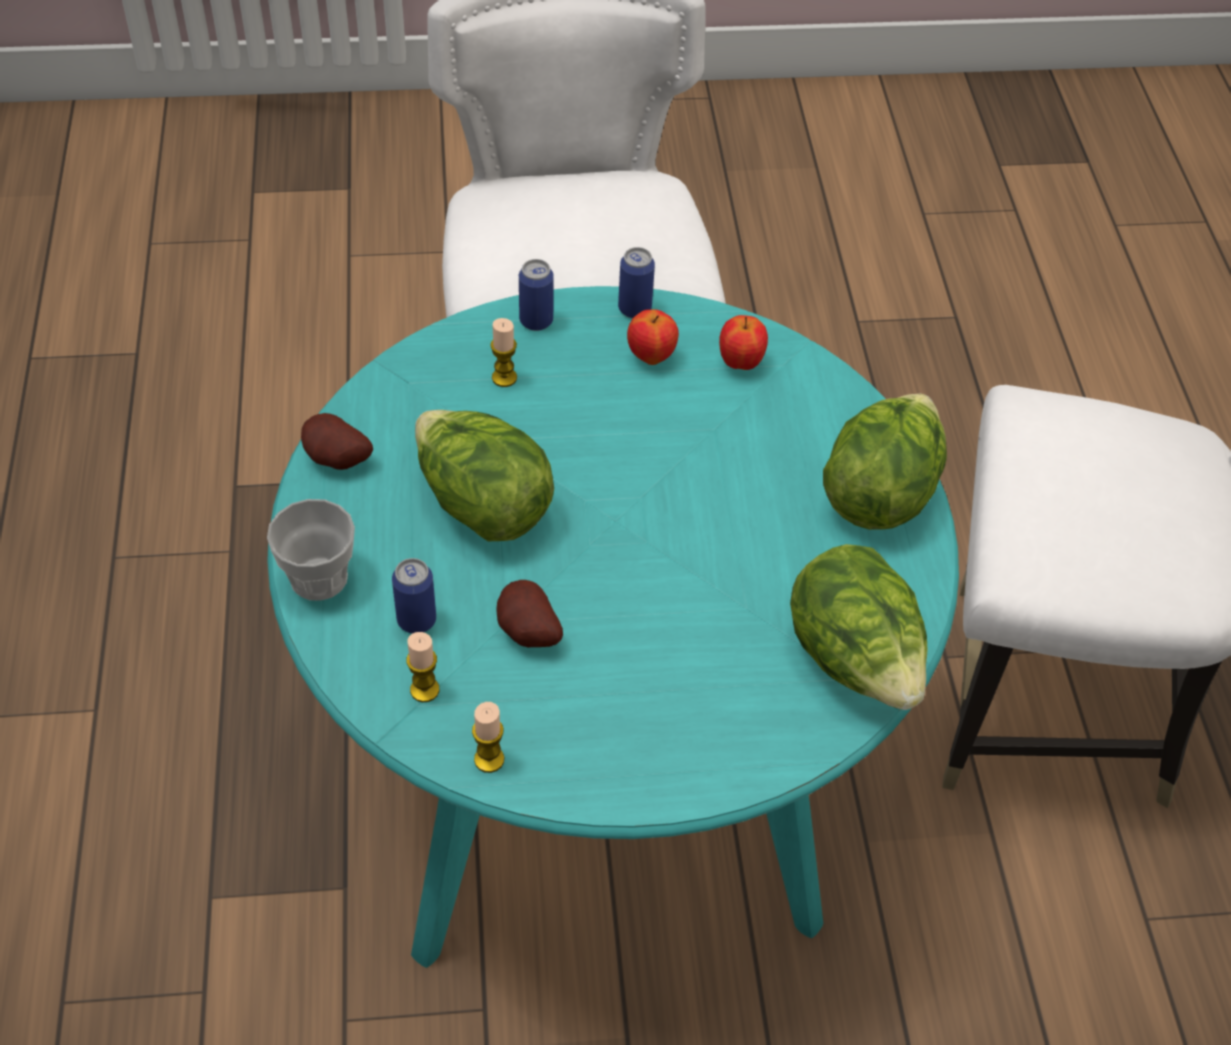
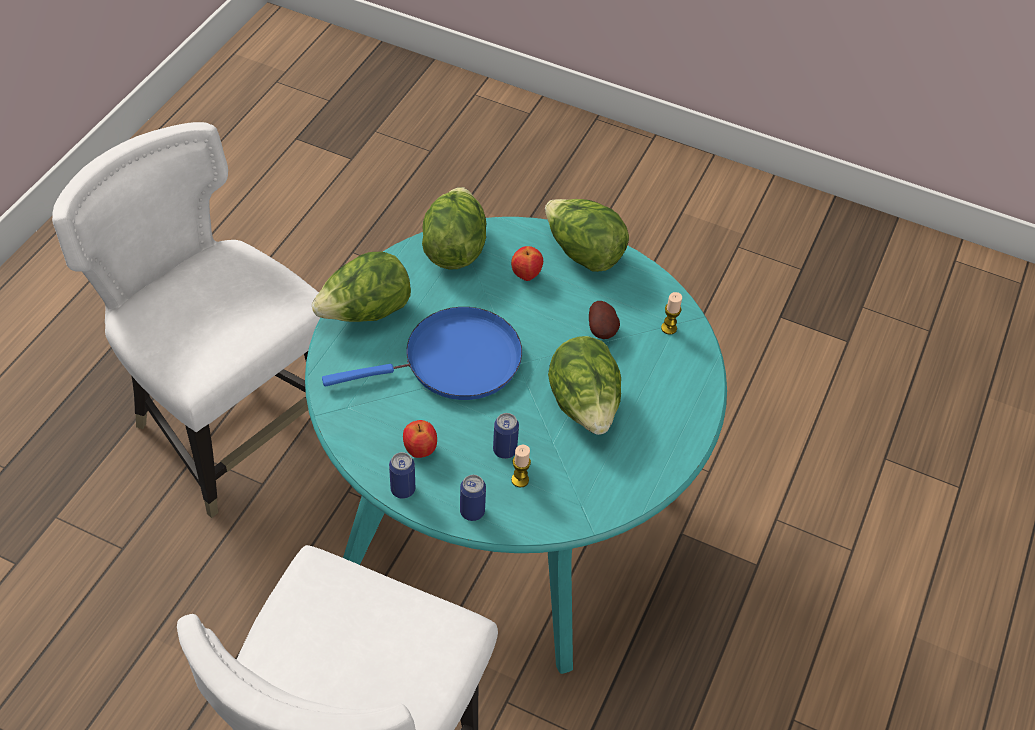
camera: 150 degrees left, 0 degrees up
(319, 578) = (695, 407): cup -> none
(335, 461) = (653, 472): potato -> none
(416, 620) = (655, 362): can -> can (504, 450)
(489, 759) = (655, 286): candle -> none
(648, 761) = (583, 253): none -> lettuce
(701, 483) = (455, 361): none -> blue frying pan
(740, 363) = (370, 420): apple -> apple (526, 275)

